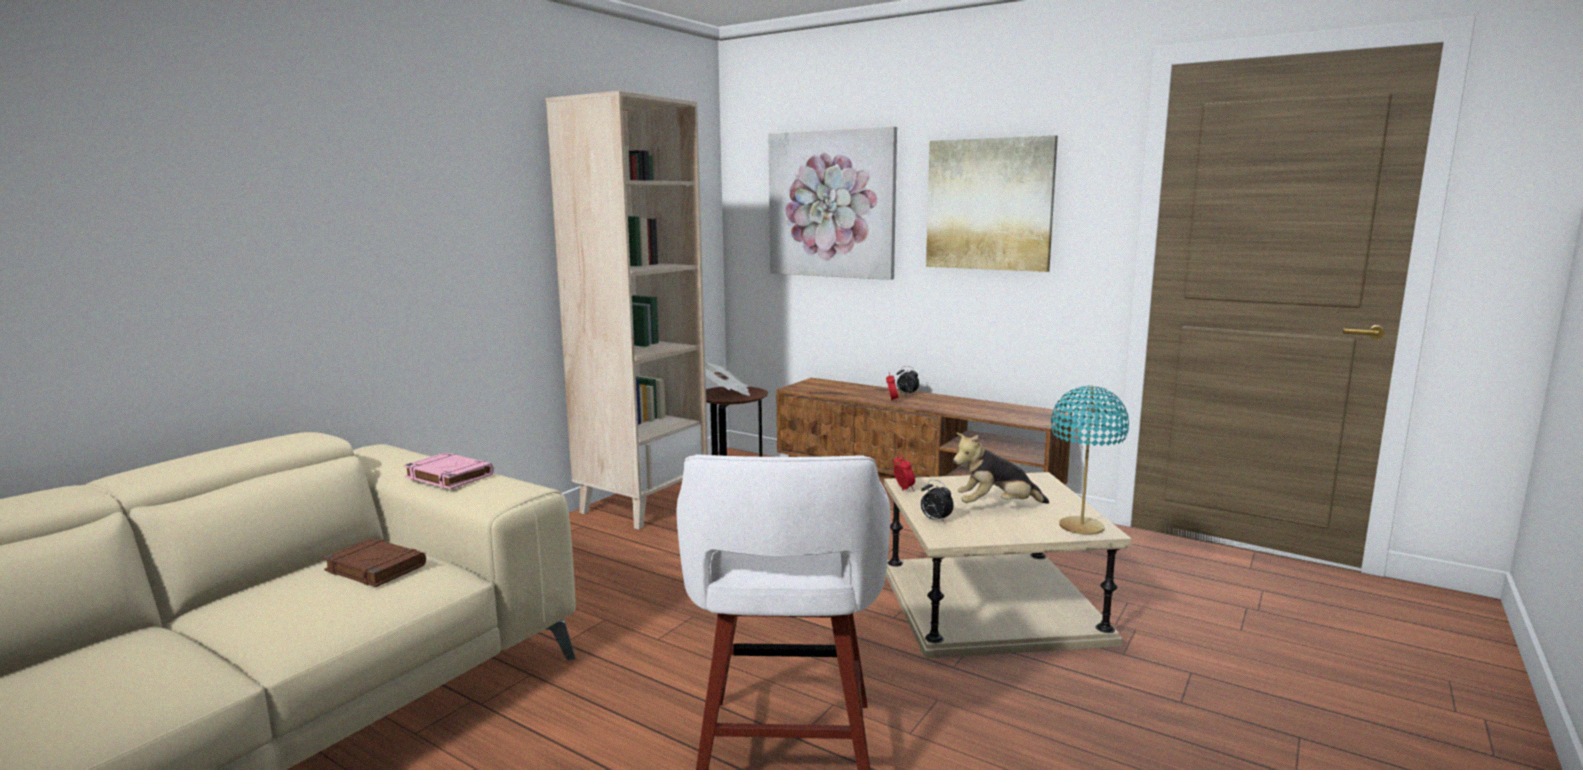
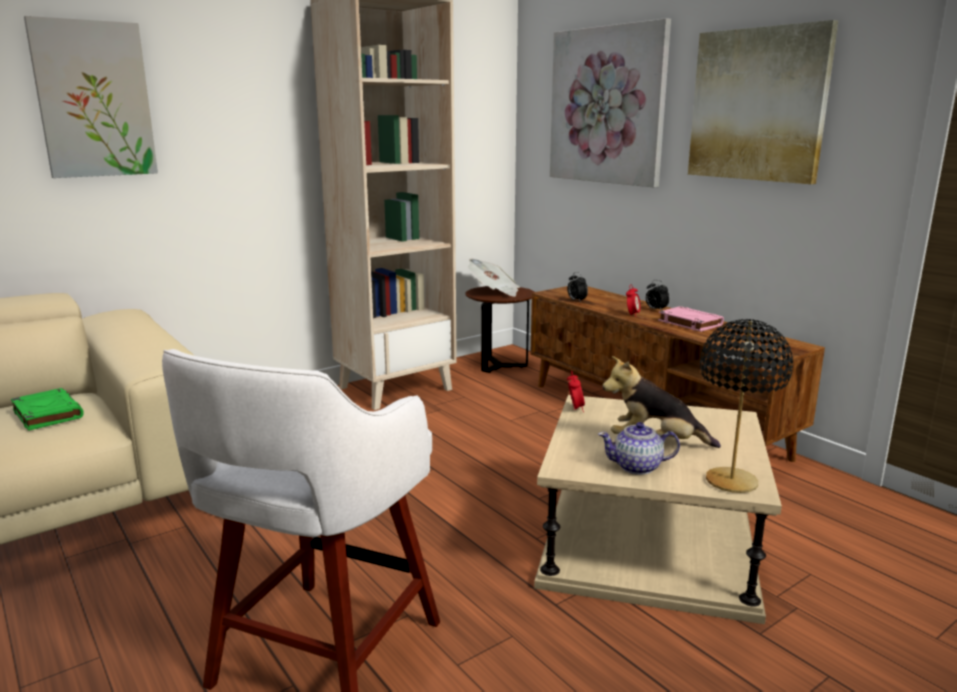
camera: 20 degrees right, 5 degrees up
(335, 206) = (94, 100): none -> picture
(374, 568) = (47, 414): brown book -> green book
(448, 476) = (136, 342): pink book -> pink book (689, 323)
(935, 520) = (574, 446): alarm clock -> alarm clock (576, 300)
(1001, 528) = (637, 467): none -> teapot
(1082, 527) = (732, 482): turquoise table lamp -> black table lamp

